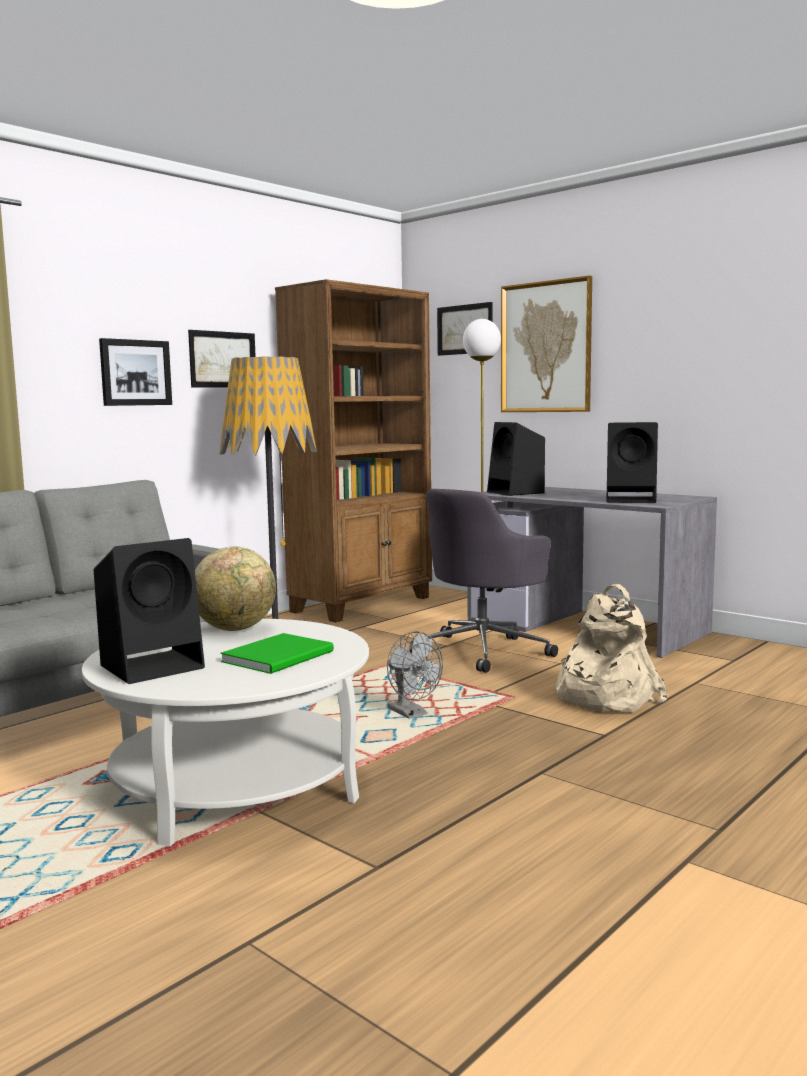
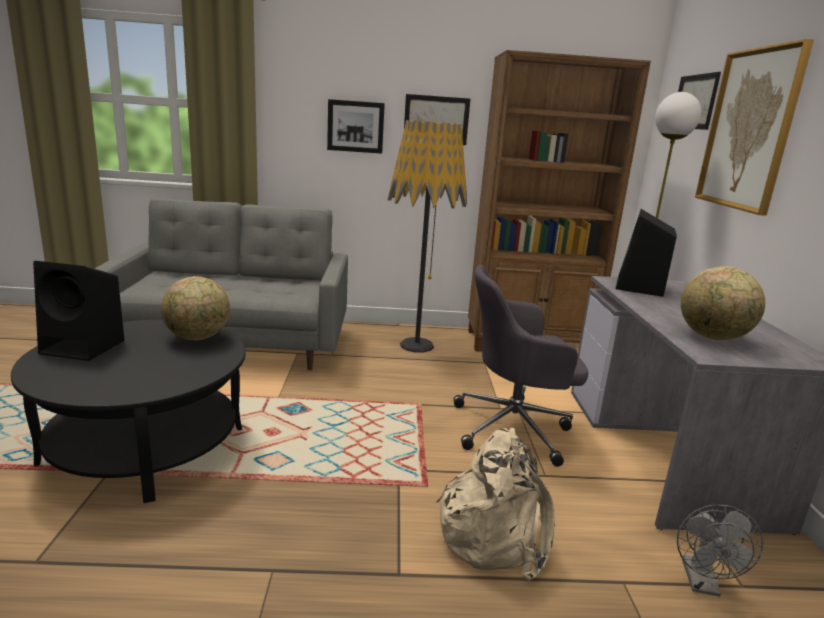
camera: 45 degrees right, 10 degrees up
(236, 784) = (146, 445): white coffee table -> black coffee table
(282, 656) = (136, 372): green book -> none
(412, 714) = (333, 455): grey fan -> grey fan (702, 584)
(632, 500) = (713, 337): black speaker -> globe

